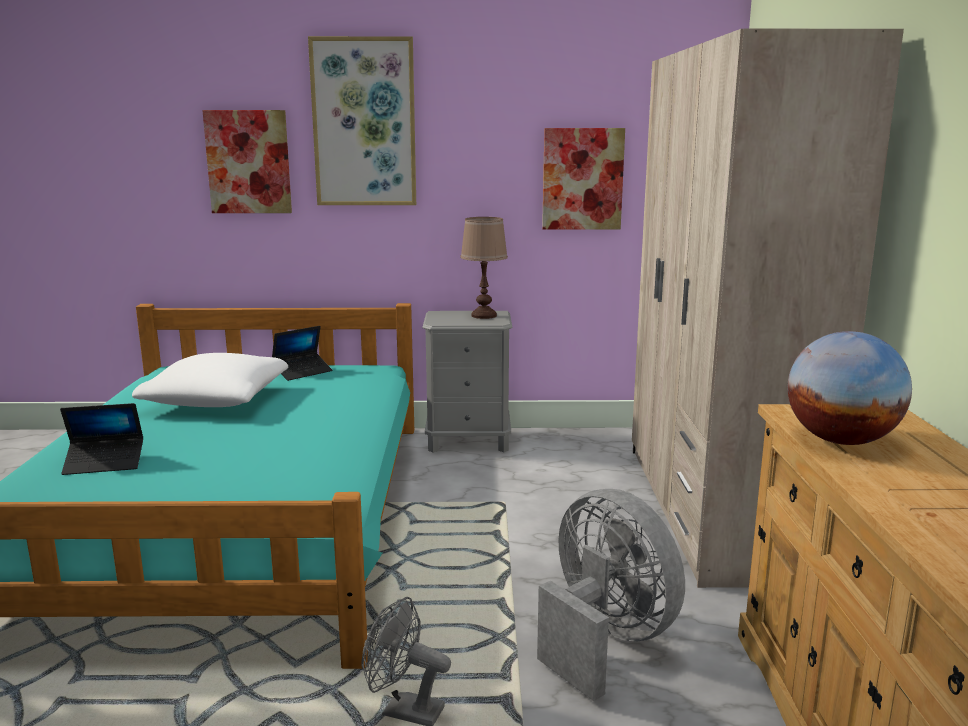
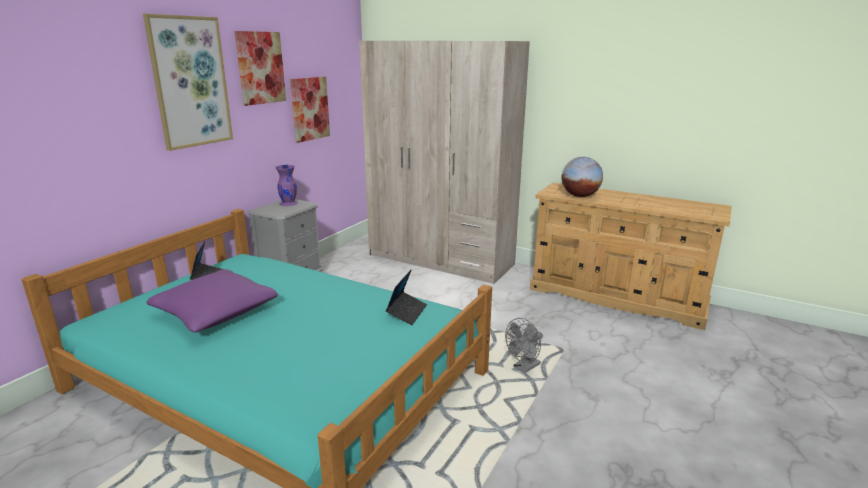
camera: 60 degrees left, 5 degrees up
(105, 463) = (283, 366): laptop -> laptop (407, 312)
(217, 400) = (215, 313): white pillow -> purple pillow
(248, 162) = (105, 123): picture -> picture (260, 68)
(484, 316) = (289, 203): brown table lamp -> purple vase
(604, 640) = (511, 312): grey fan -> none

